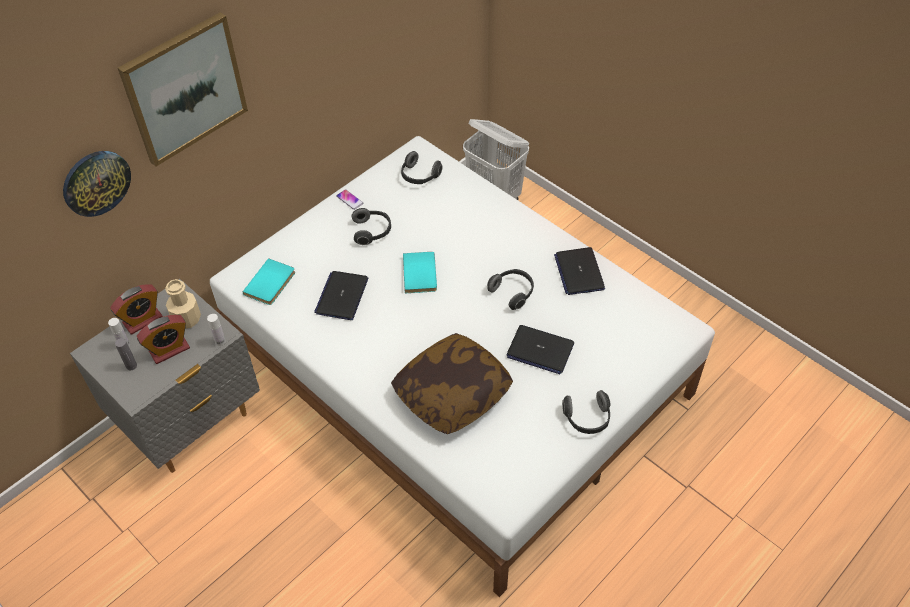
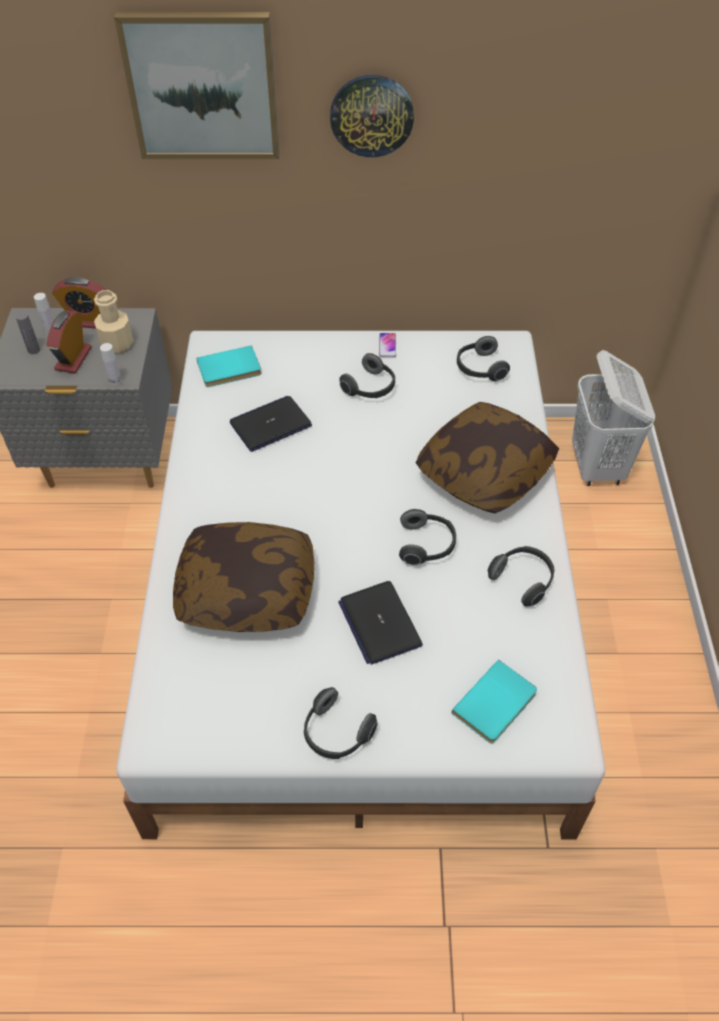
camera: 45 degrees right, 0 degrees up
(96, 182) = (71, 138): wall clock -> wall clock (371, 115)
(169, 350) = (73, 358): alarm clock -> alarm clock turned 90 degrees clockwise
(421, 274) = (364, 459): turquoise book -> turquoise book (496, 705)
(493, 232) = (484, 472): none -> pillow
(579, 272) = (523, 580): laptop -> headphones

